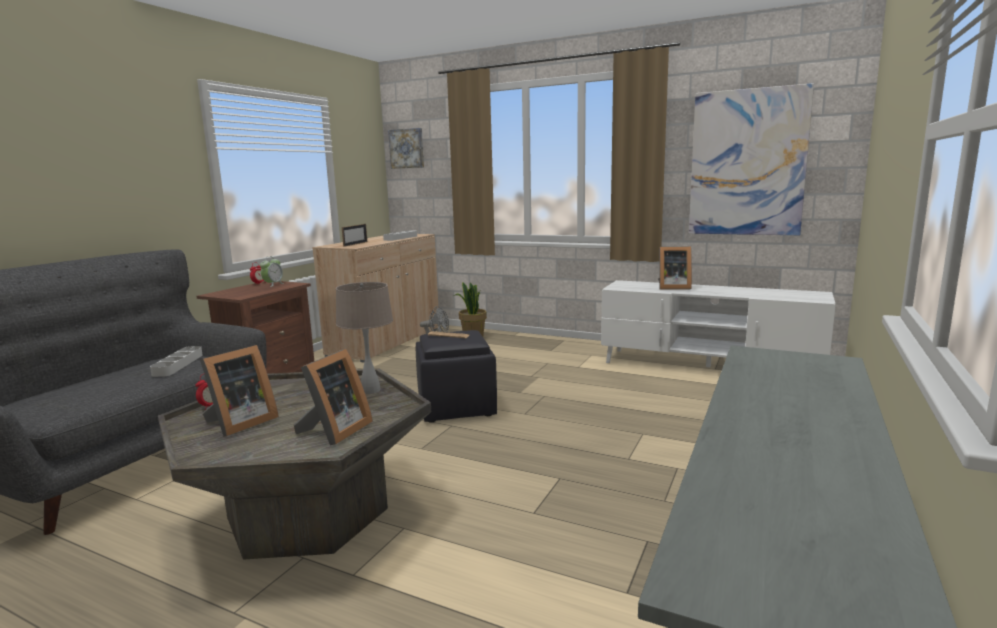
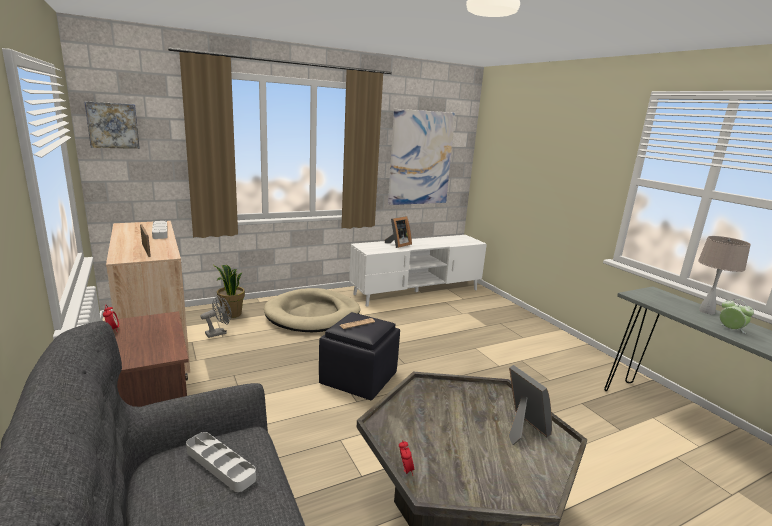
camera: 55 degrees left, 5 degrees up
(239, 423) = (466, 465): picture frame -> none
(273, 284) = (140, 326): alarm clock -> alarm clock (730, 330)
(370, 390) = (449, 391): beige table lamp -> beige table lamp (707, 311)
(536, 354) = (313, 314): none -> beige dog bed

